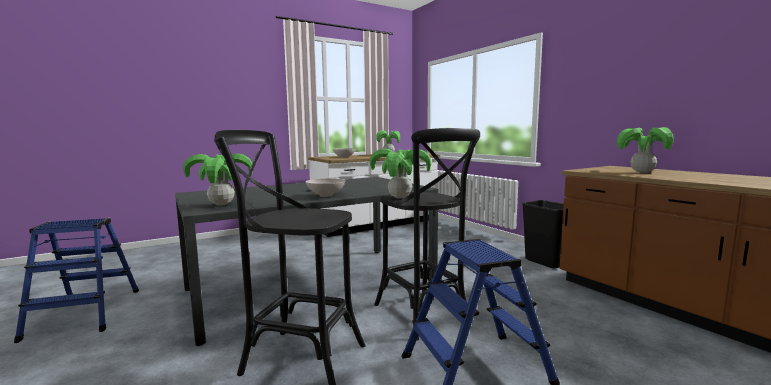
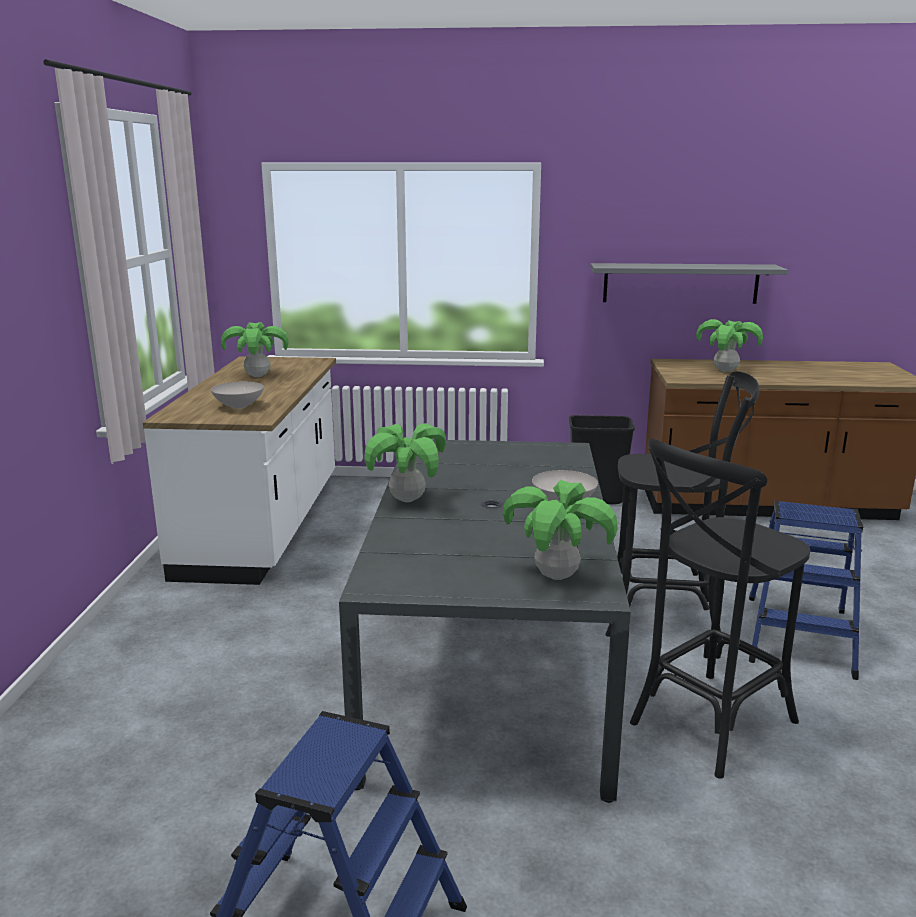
camera: 55 degrees left, 10 degrees up
(399, 197) = (655, 476): potted plant -> potted plant (407, 500)
(637, 104) = (680, 283): none -> grey shelf

